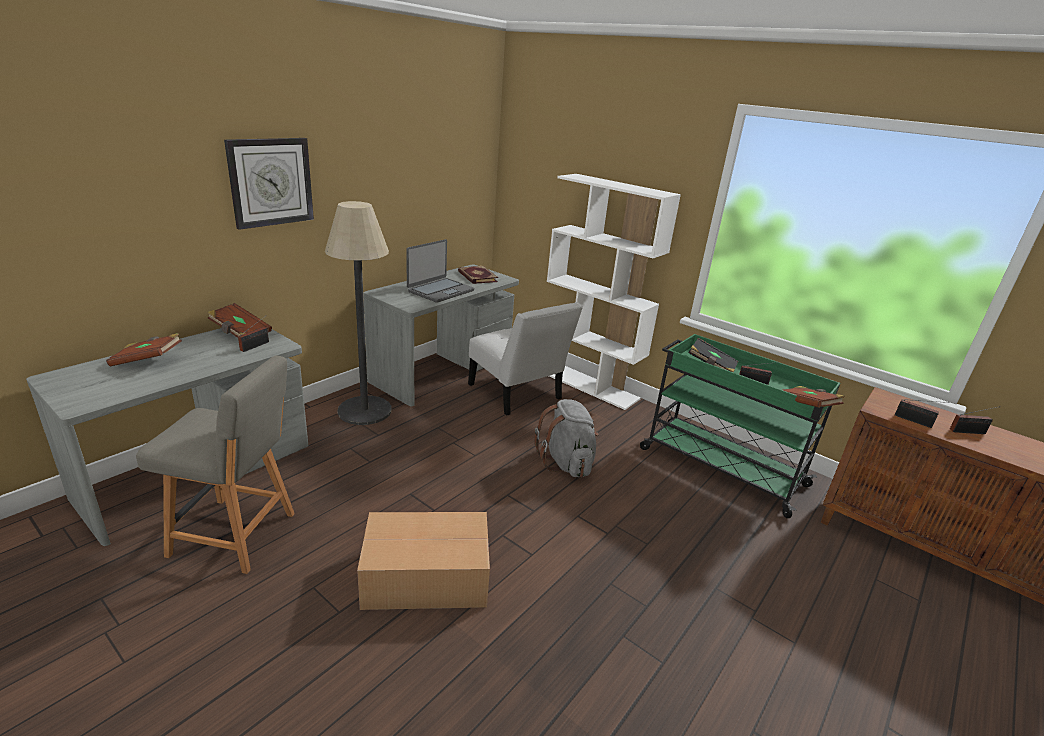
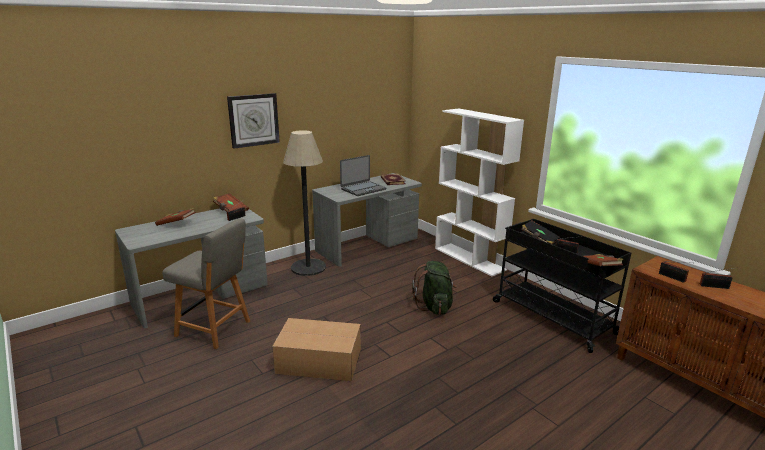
camera: 15 degrees right, 5 degrees down
(517, 394) = (415, 263): white chair -> none
(566, 463) = (434, 306): grey backpack -> green backpack
(720, 466) = (551, 316): green cart -> black cart

